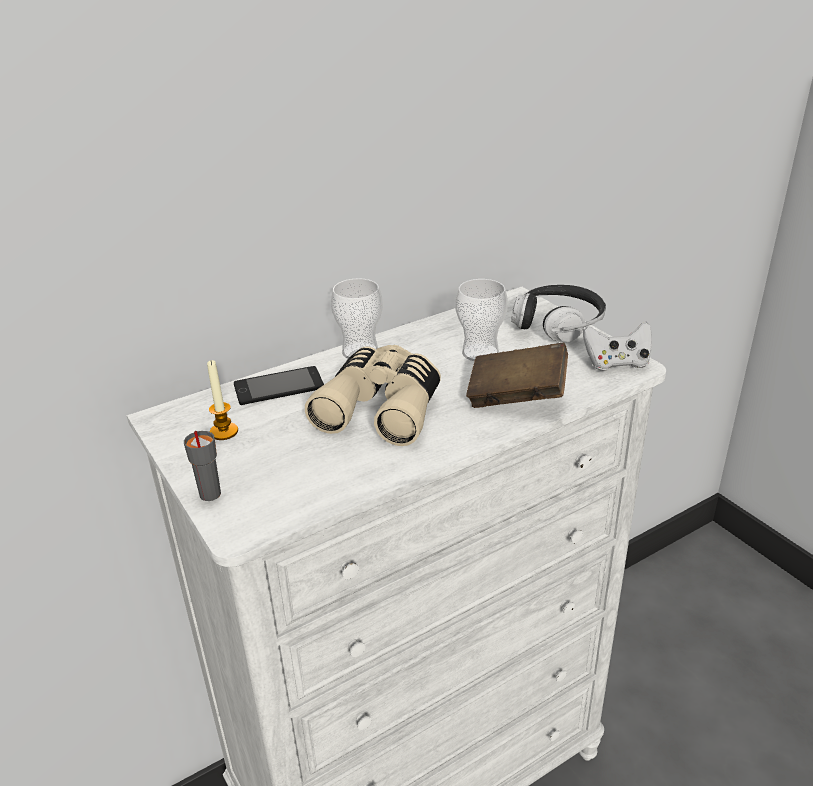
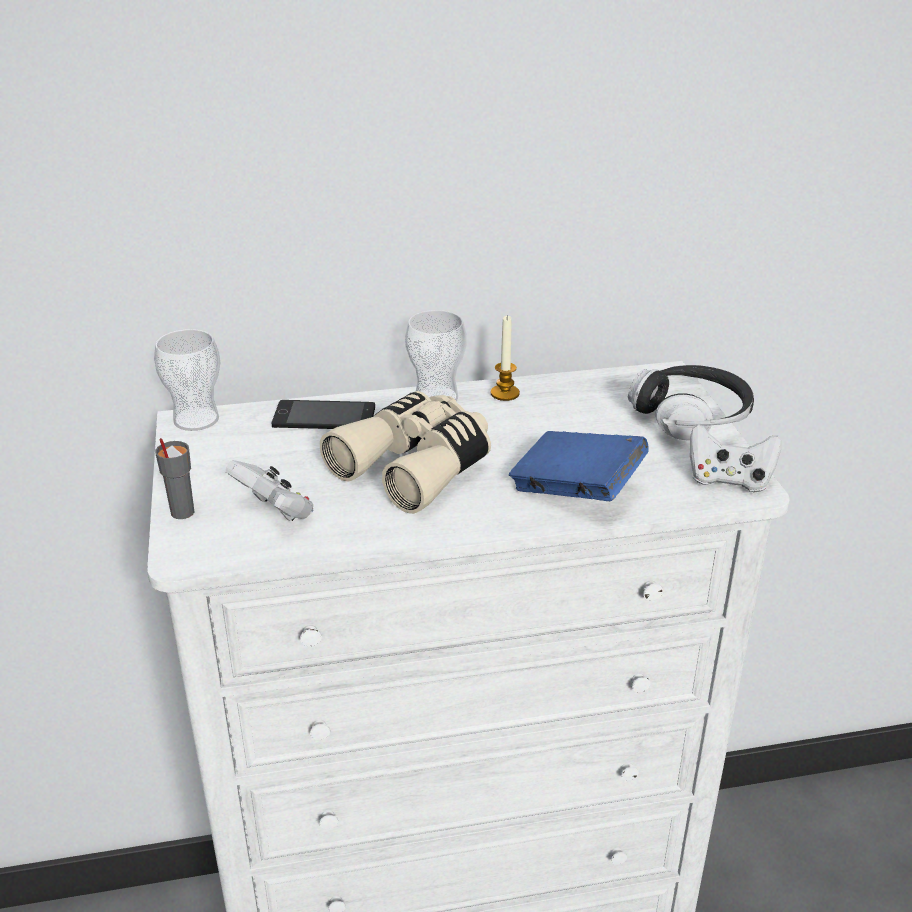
camera: 20 degrees right, 0 degrees up
(224, 432) = (237, 451): candle -> candle (505, 393)
(291, 473) = (275, 512): none -> white game controller
(480, 353) = (571, 429): cup -> cup (196, 419)
(516, 397) = (576, 490): brown book -> blue book

